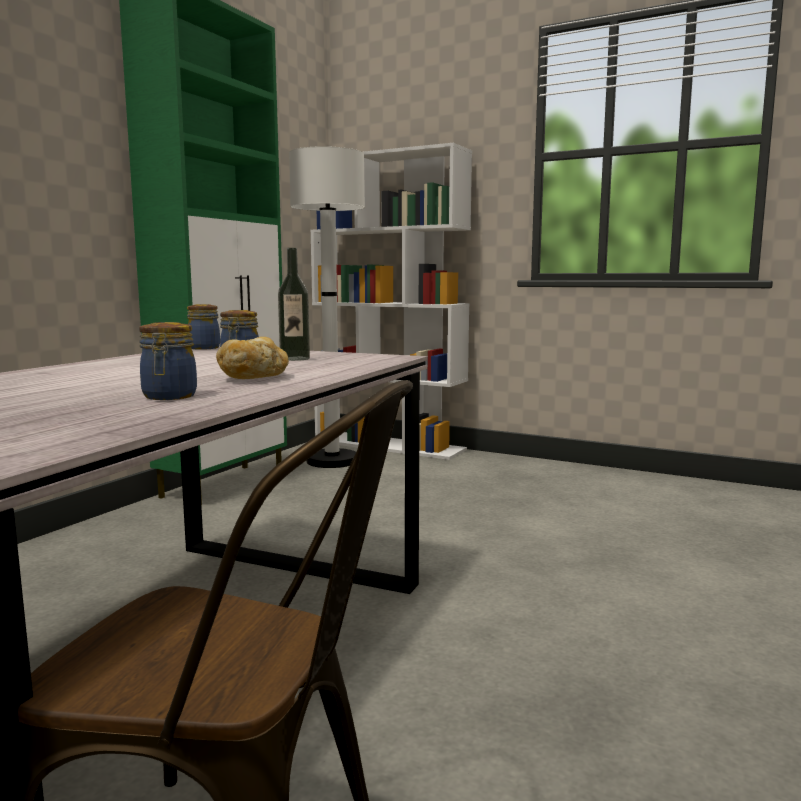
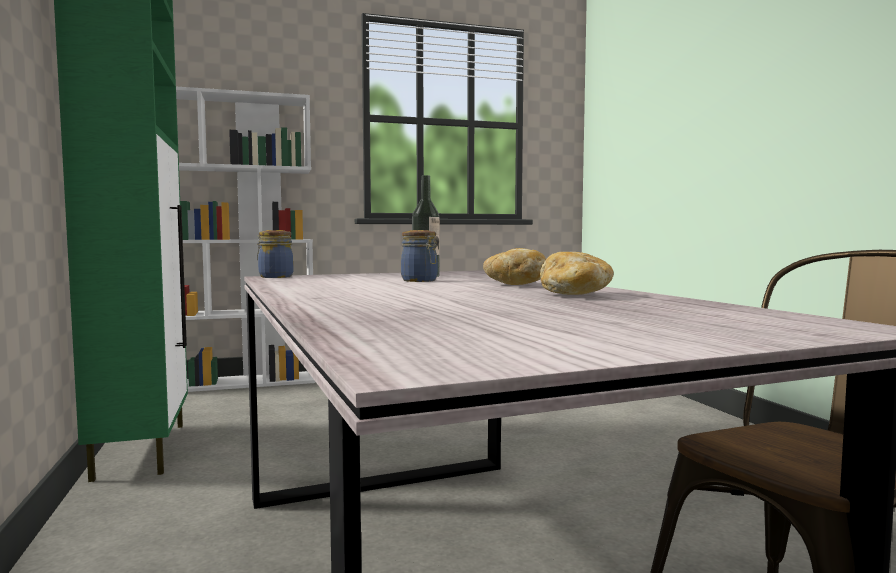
camera: 45 degrees left, 5 degrees down
(169, 397) = (574, 294): jar -> bread
(332, 461) = (210, 405): white floor lamp -> none

